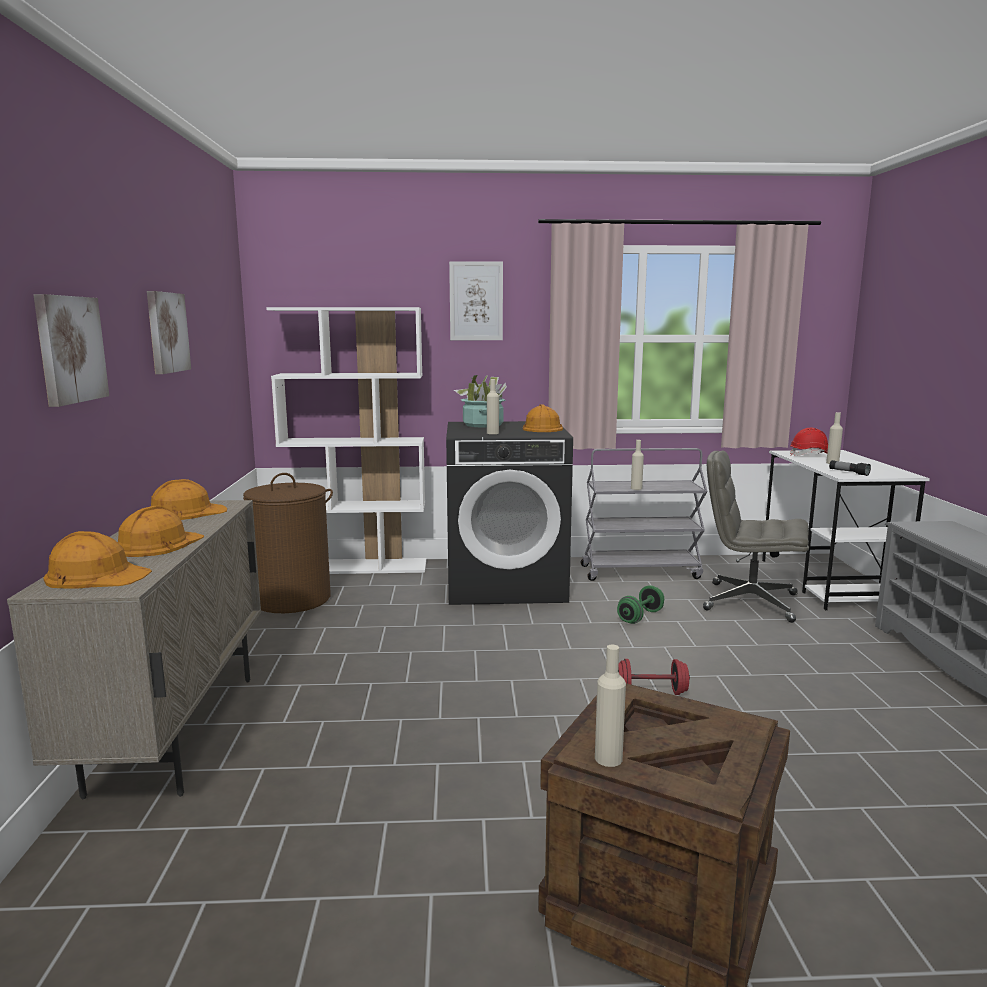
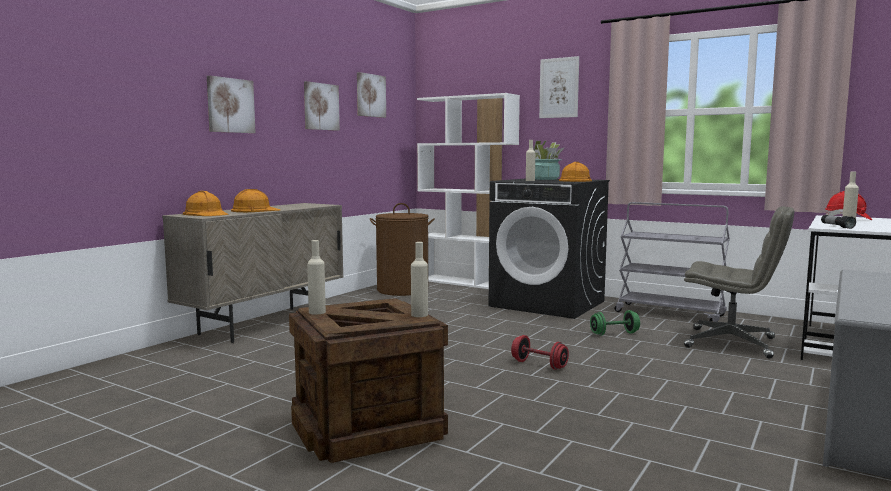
camera: 35 degrees right, 5 degrees down
(186, 512) = (299, 205): orange hard hat -> none
(209, 305) = (370, 95): none -> picture
(636, 488) = (659, 236): beige bottle -> beige bottle (419, 315)
(749, 602) = (731, 343): grey office chair -> grey office chair turned 150 degrees clockwise

